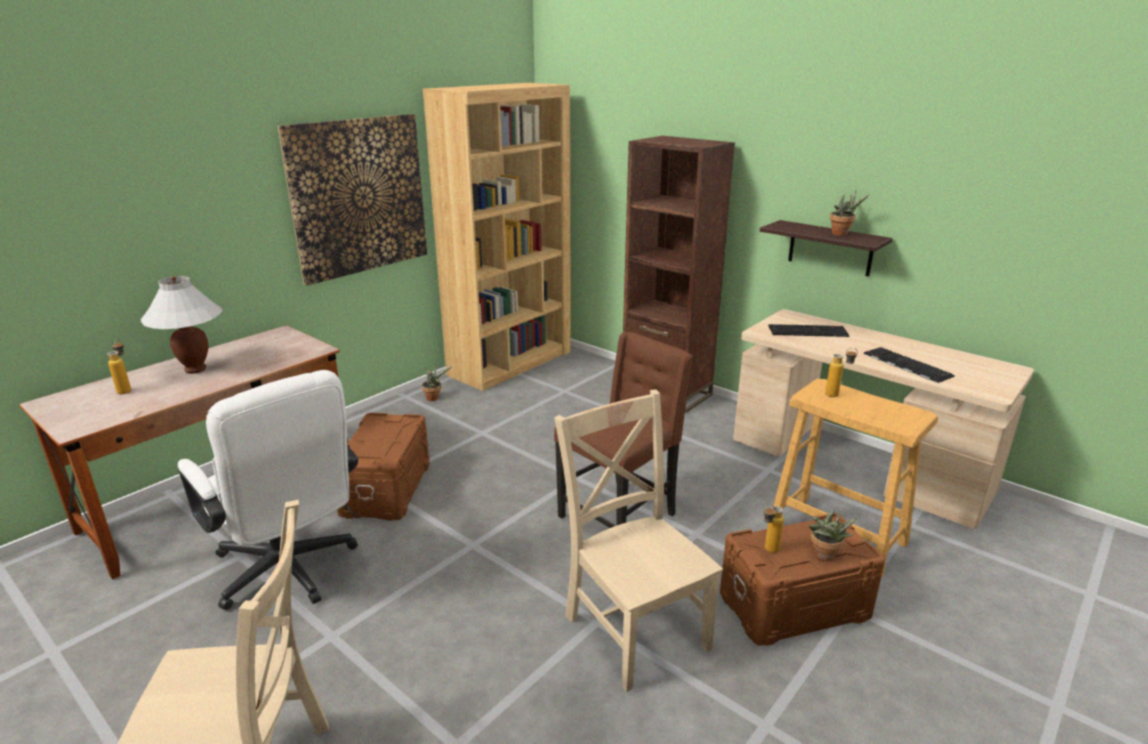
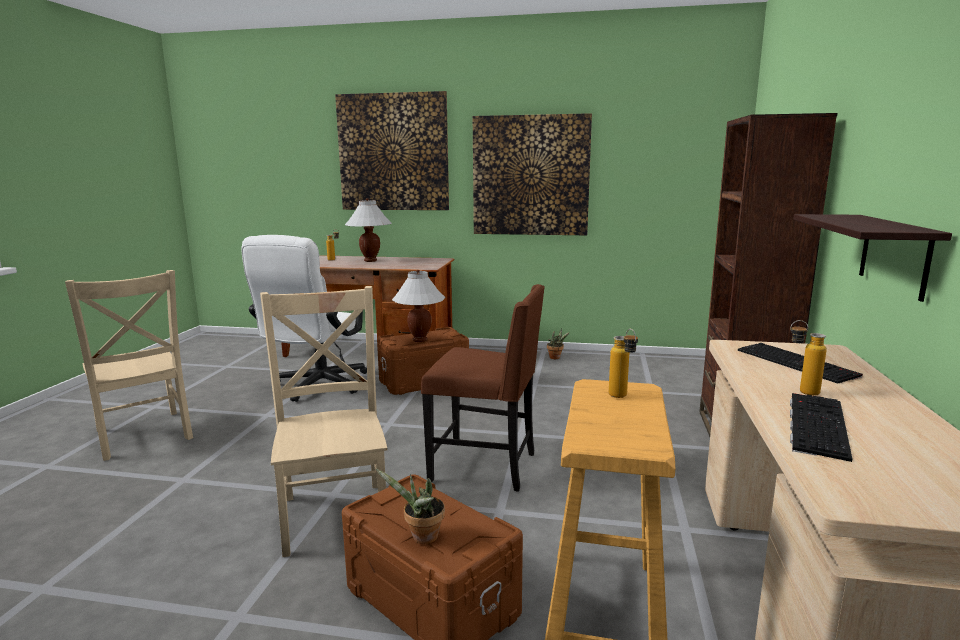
camera: 60 degrees right, 10 degrees down
(162, 192) = (393, 152): none -> picture
(384, 442) = (420, 340): none -> white table lamp
(511, 363) = (656, 362): brown bookcase -> none
(634, 627) = (335, 513): beige chair -> beige chair turned 45 degrees counterclockwise
(768, 551) = (404, 502): bottle -> bottle (801, 391)
(842, 234) = (877, 224): potted plant -> none

